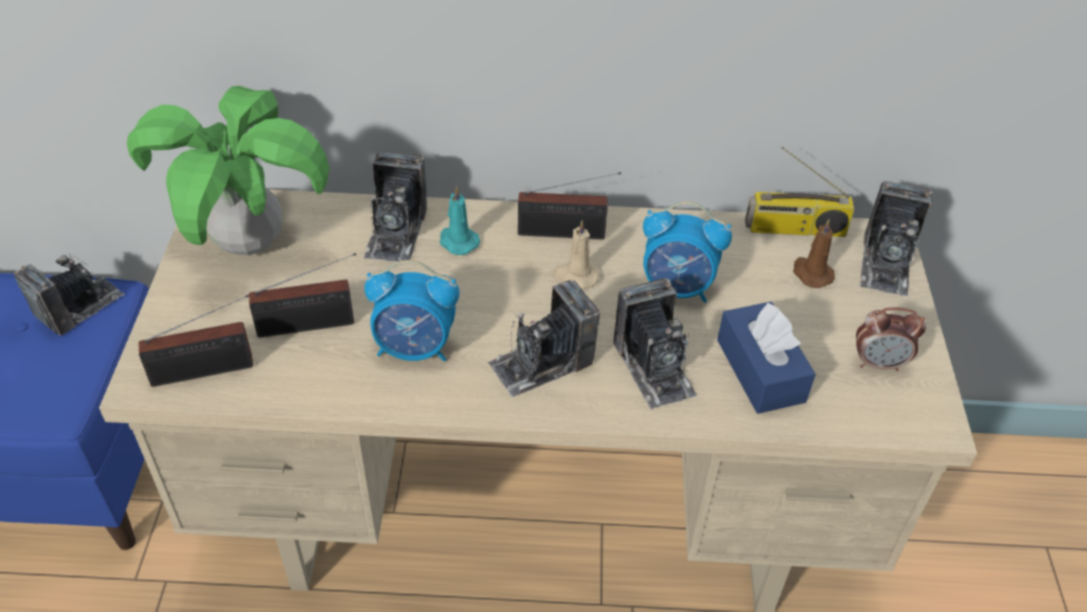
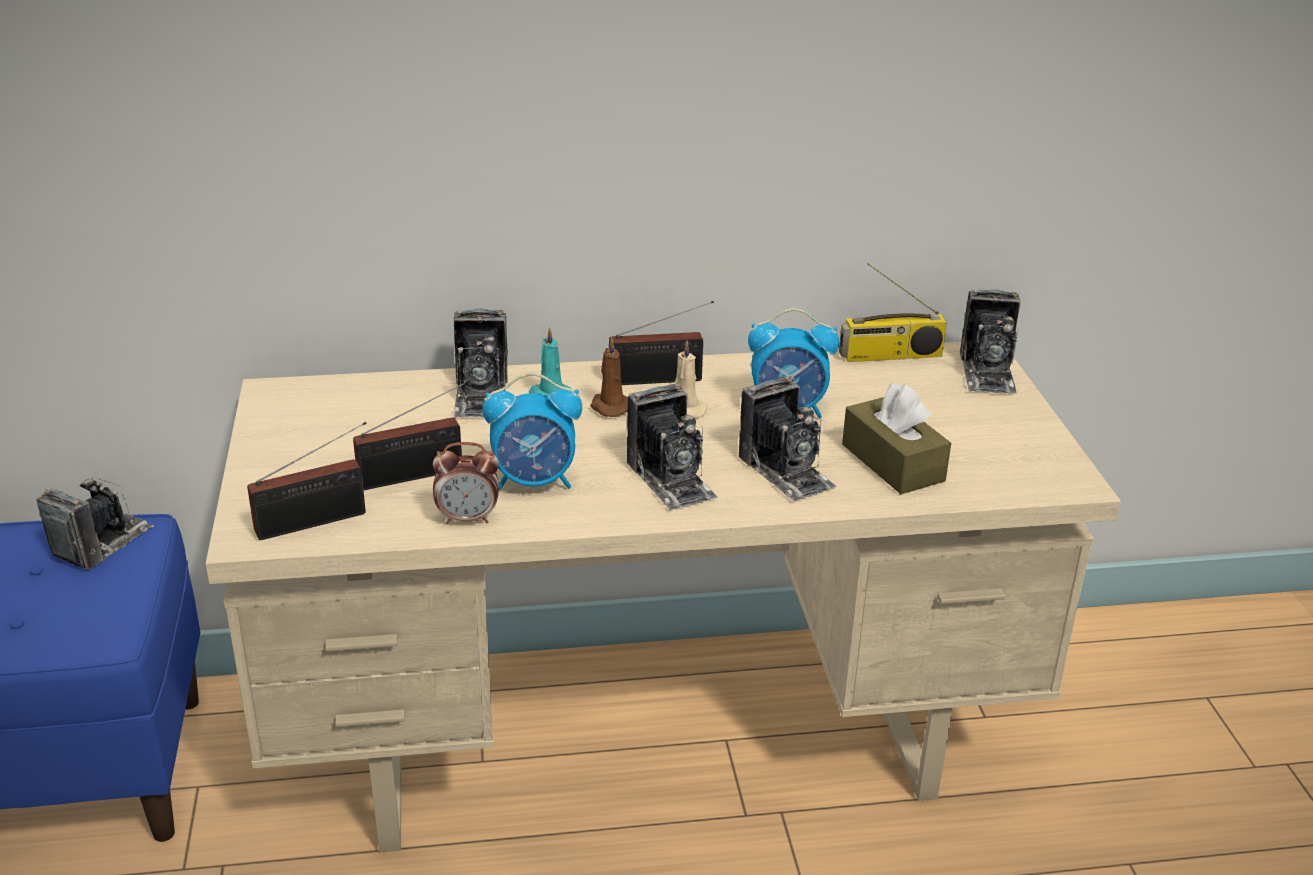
camera: 10 degrees left, 15 degrees down
(250, 242) = (324, 417): potted plant -> none
(542, 363) = (671, 479): camera -> camera turned 75 degrees counterclockwise
(760, 370) = (892, 462): blue tissue box -> brown tissue box
(811, 273) = (917, 386): brown candle -> brown candle (610, 407)
(879, 363) = (1006, 446): alarm clock -> alarm clock (468, 519)

